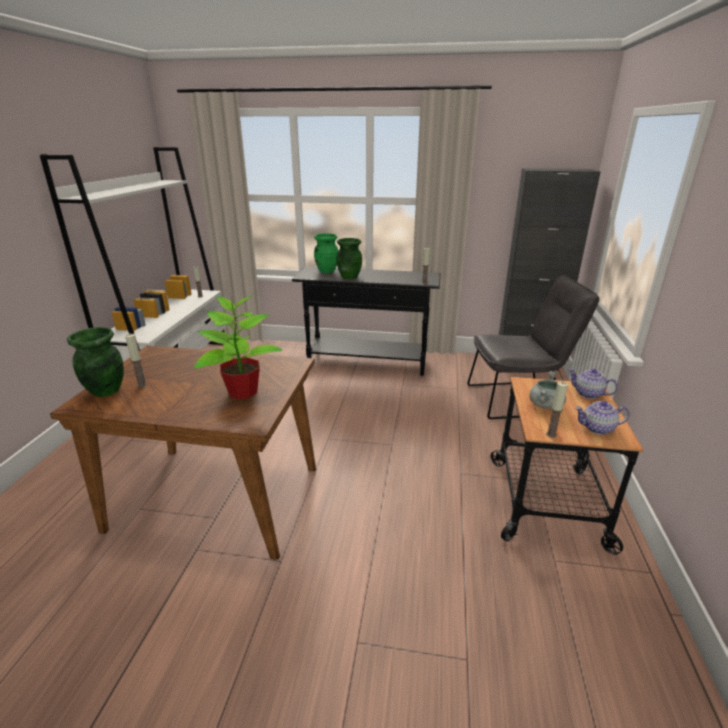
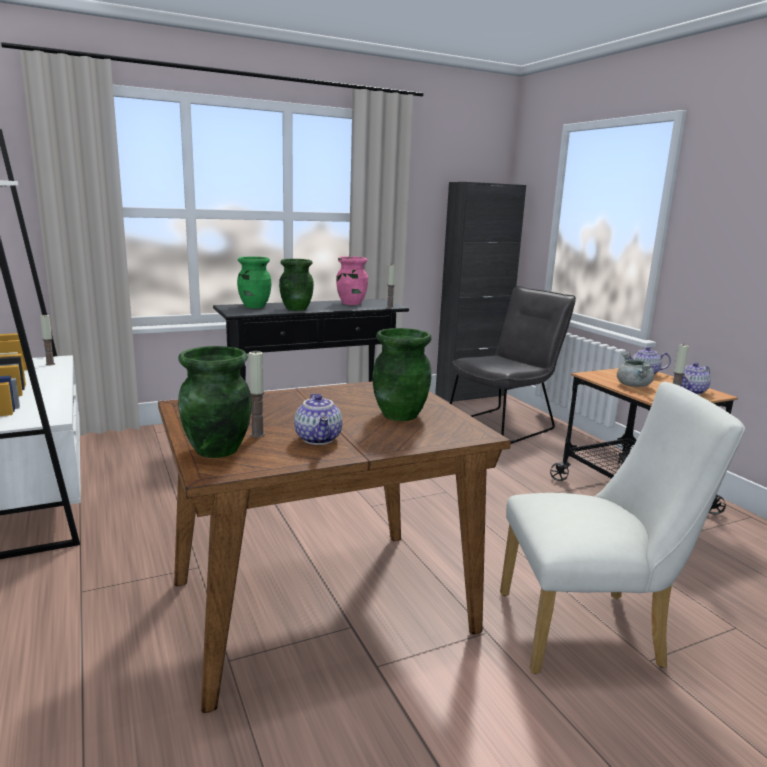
camera: 35 degrees left, 10 degrees down
(163, 398) = (319, 439): none -> teapot
(242, 391) = (400, 415): potted plant -> green vase
(348, 596) = (591, 630): none -> white chair
(401, 275) = (351, 303): none -> pink vase

